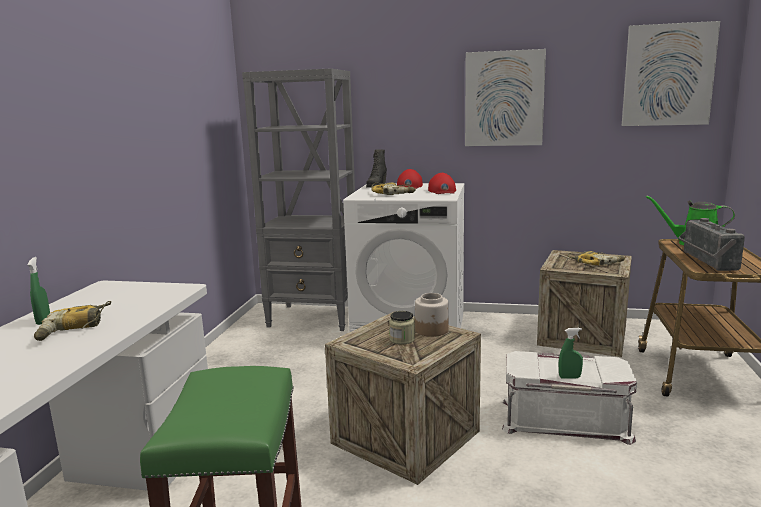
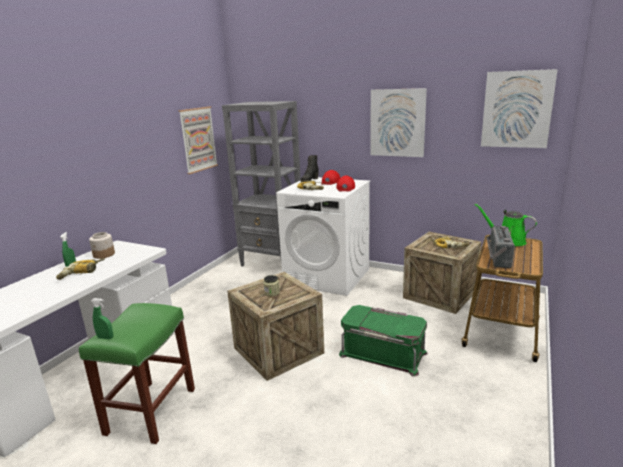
camera: 15 degrees right, 5 degrees up
(202, 126) = (198, 139): none -> picture
(432, 330) = (294, 288): jar -> jar (104, 255)
(565, 419) = (383, 353): white storage box -> green storage box
(569, 377) = (379, 328): green spray bottle -> green spray bottle (105, 338)

